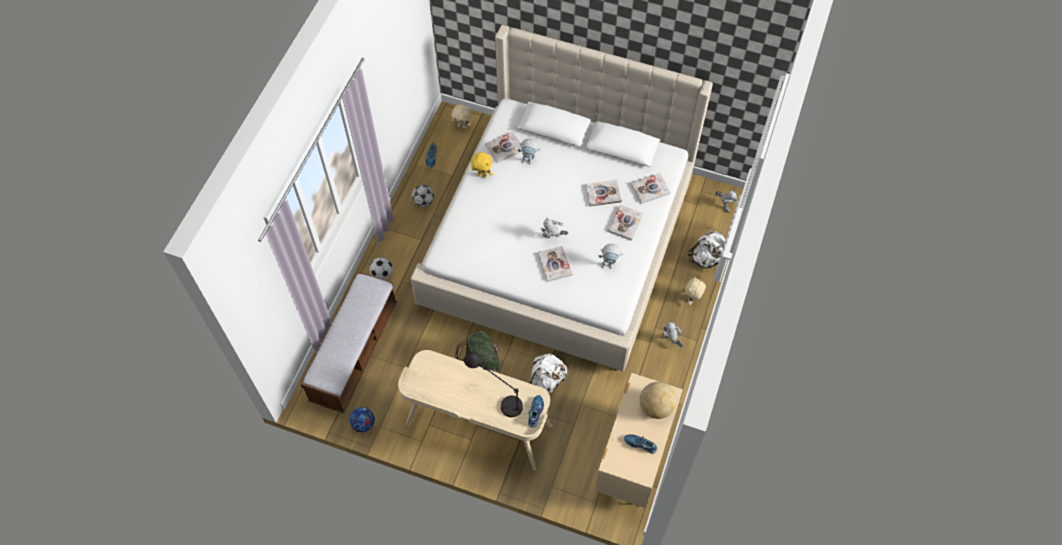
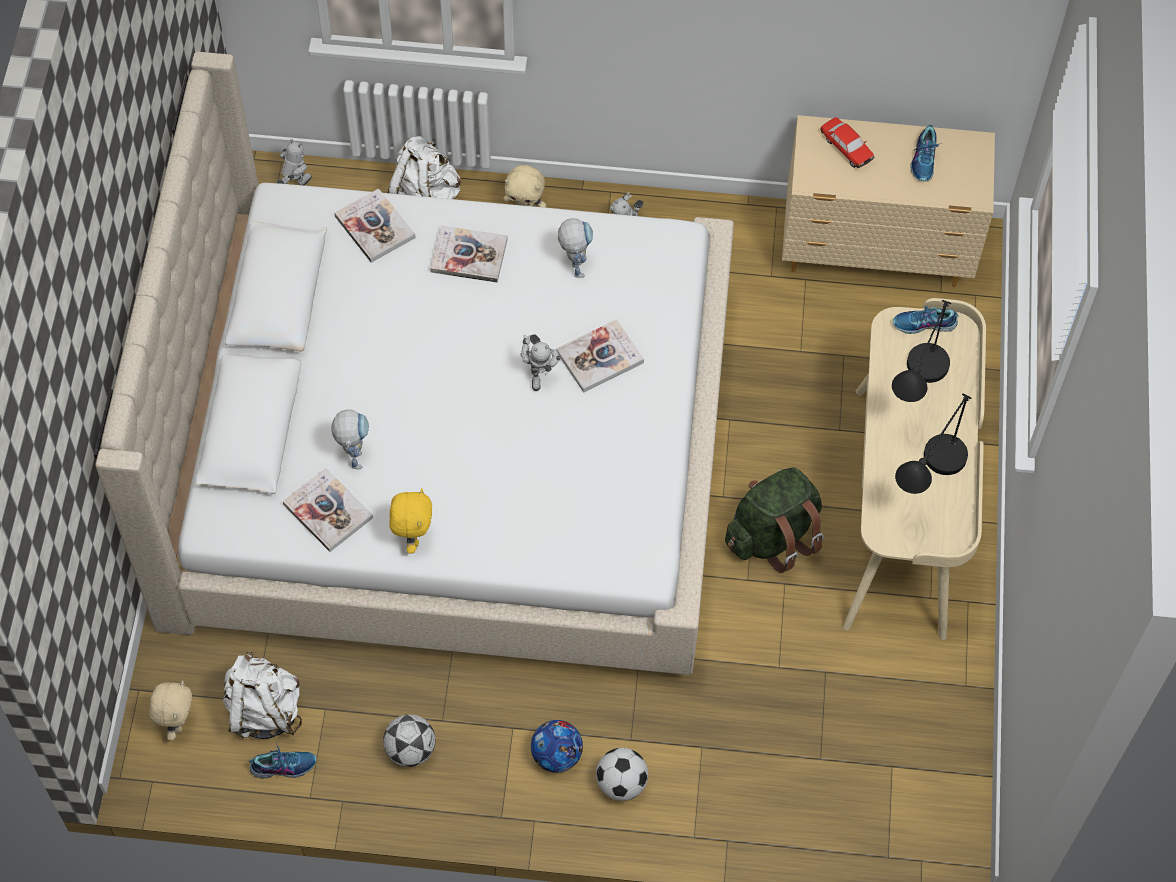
camera: 105 degrees left, 0 degrees up
(354, 352) = (823, 783): bench -> none
(363, 424) = (970, 717): football -> football (556, 755)
(444, 385) = (926, 485): none -> black table lamp
(546, 380) = (770, 417): white backpack -> white backpack (264, 711)
(603, 194) = (406, 305): book -> none
(656, 407) = (846, 147): globe -> toy car

